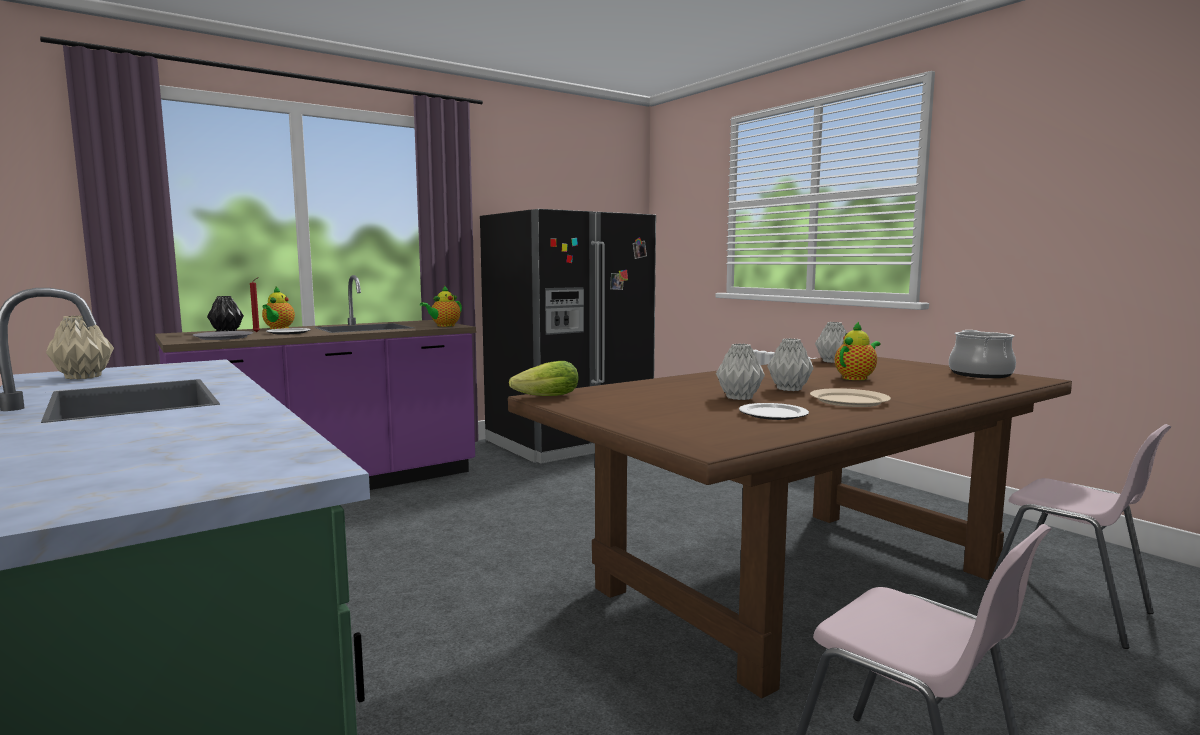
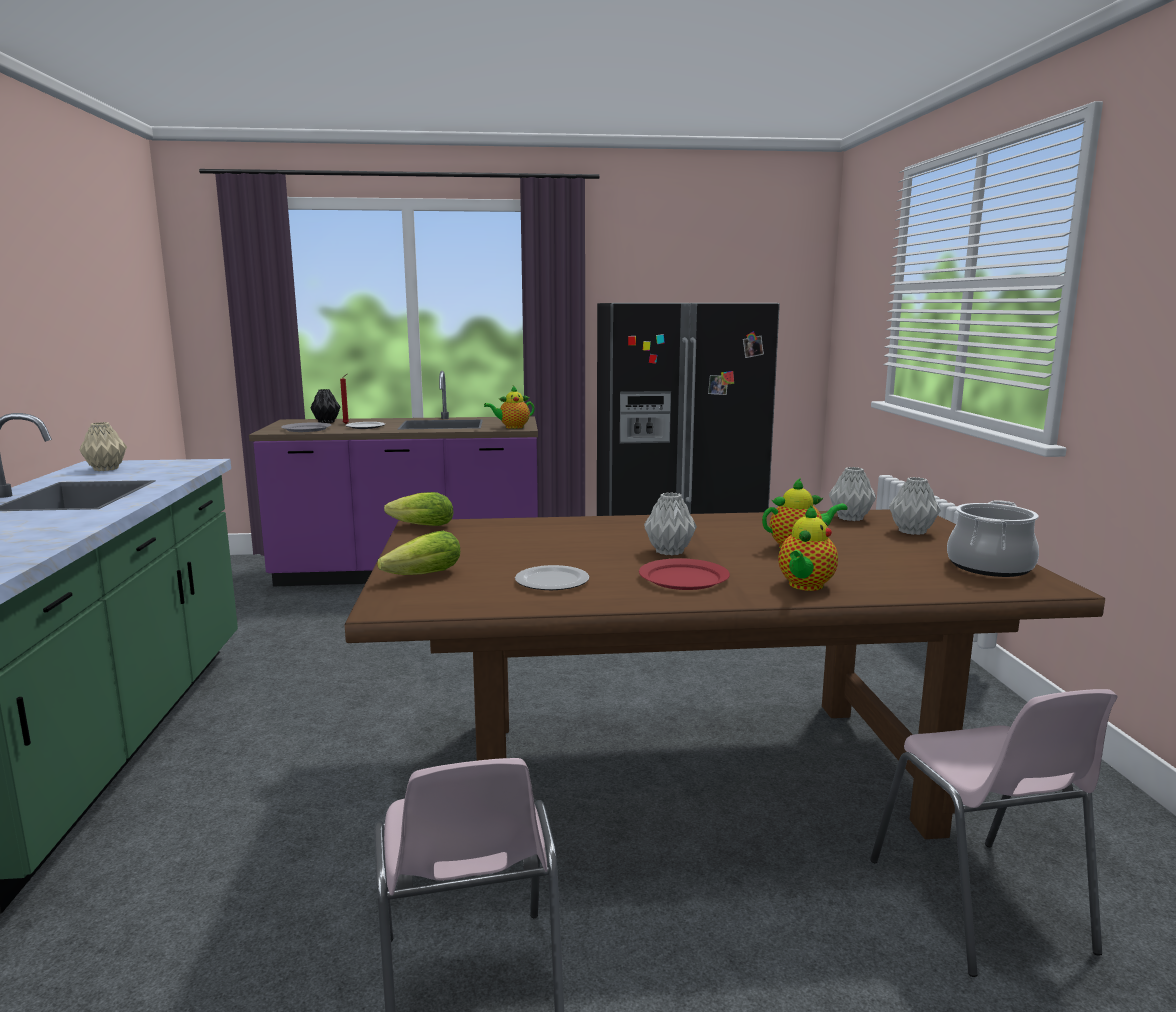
camera: 30 degrees right, 5 degrees up
(278, 328) = (374, 420): teapot -> teapot (805, 586)
(662, 426) = (419, 576): none -> lettuce
(740, 398) = (584, 555): grey vase -> grey vase (912, 532)
(850, 401) = (684, 578): beige plate -> red plate

